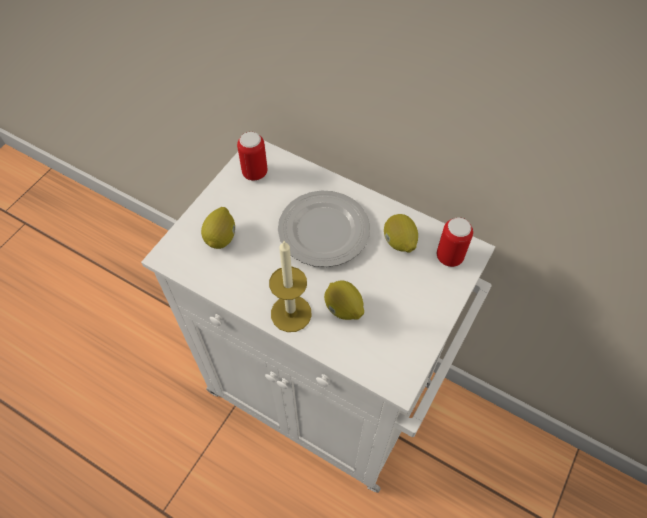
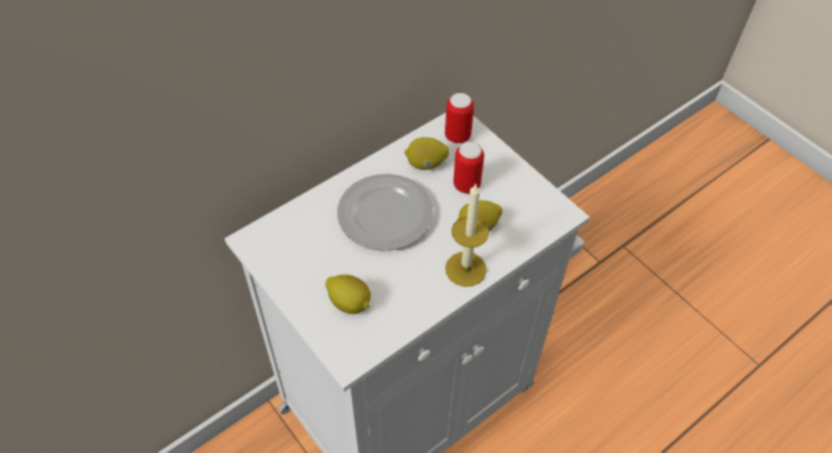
camera: 70 degrees left, 5 degrees down
(255, 173) = (280, 250): can -> can (466, 185)

